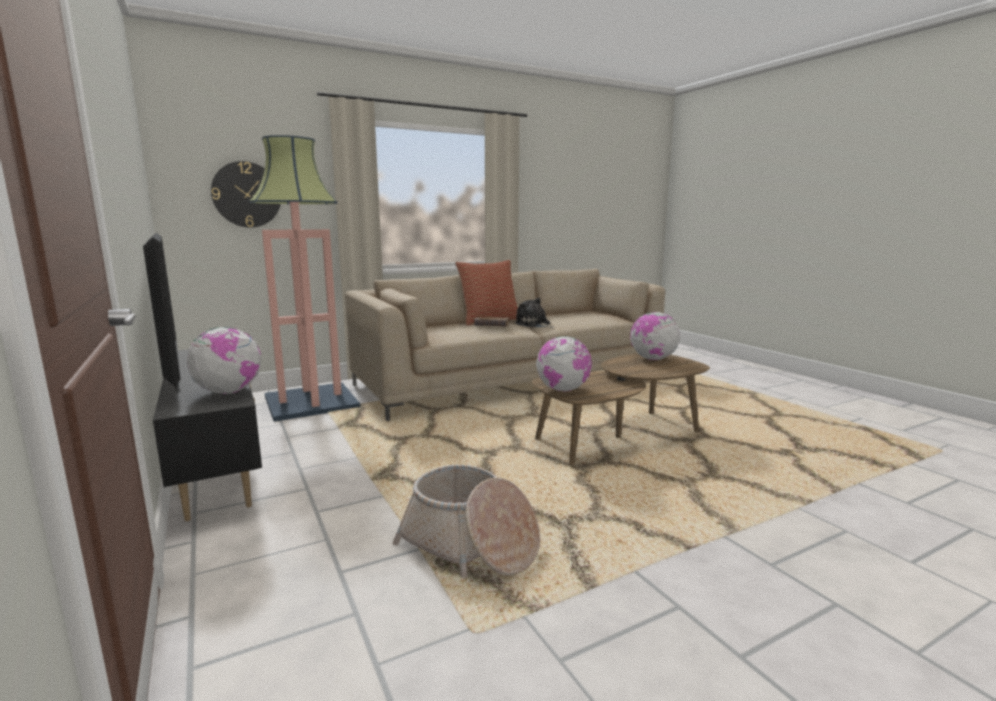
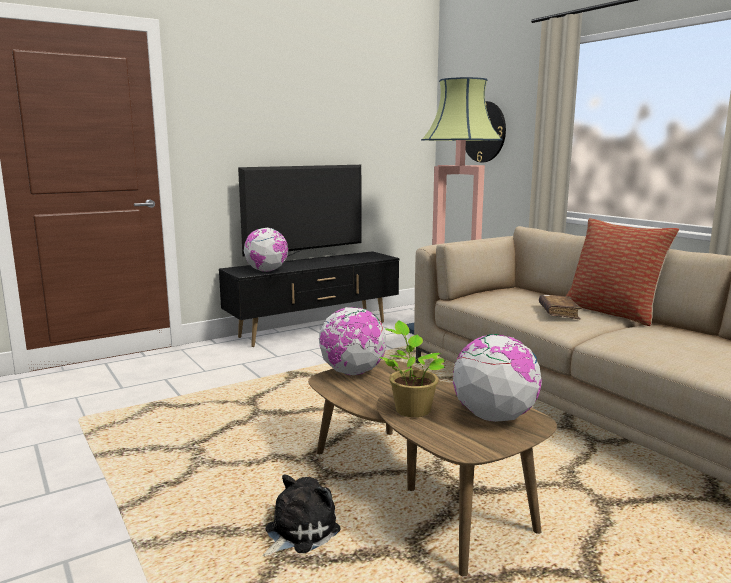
camera: 85 degrees right, 0 degrees up
(470, 544) = (177, 412): basket -> none
(534, 324) = (617, 333): plush toy -> plush toy (298, 532)
(650, 371) = (411, 409): none -> potted plant

